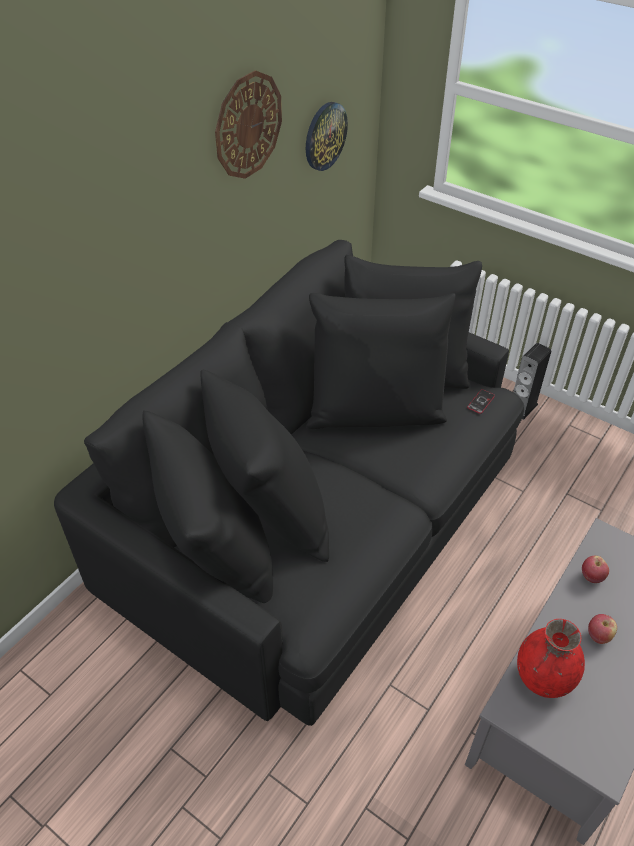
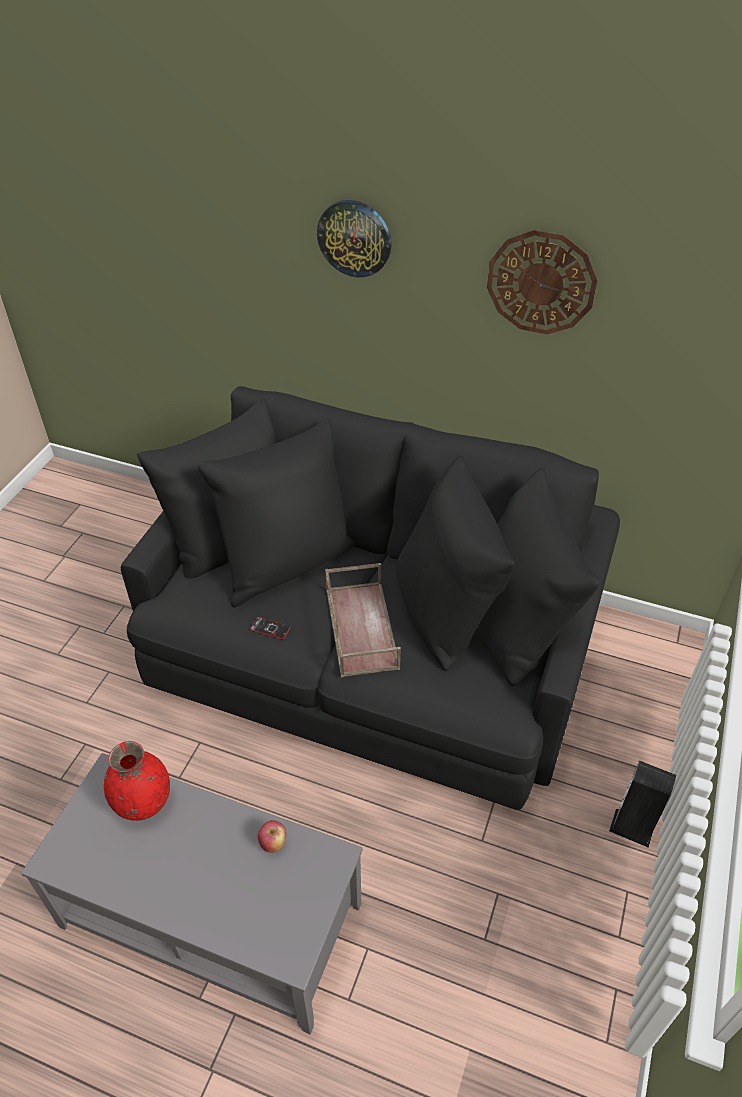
camera: 75 degrees right, 0 degrees up
(325, 136) = (670, 369): wall clock -> wall clock (355, 238)
(383, 466) = (360, 627): none -> brown tray
(481, 402) = (494, 701): phone -> phone (270, 628)
(598, 636) = (197, 851): apple -> none

